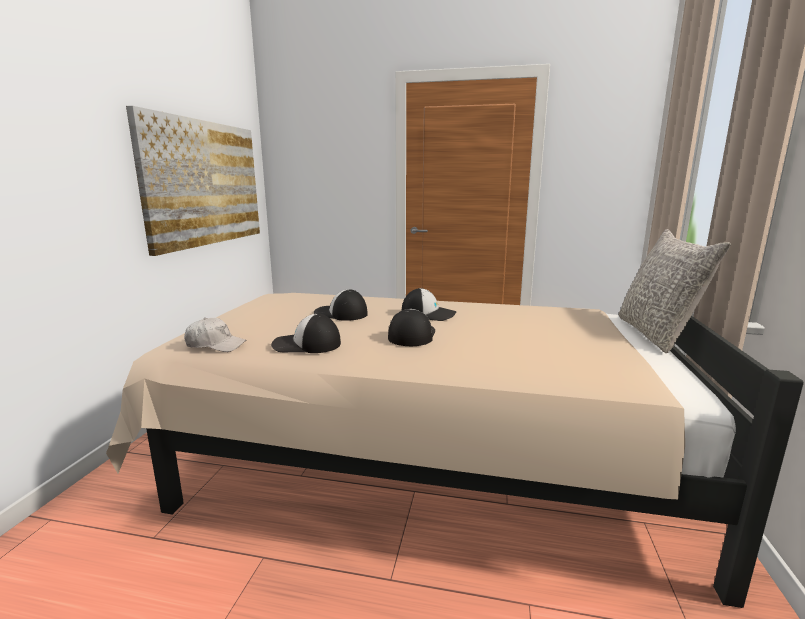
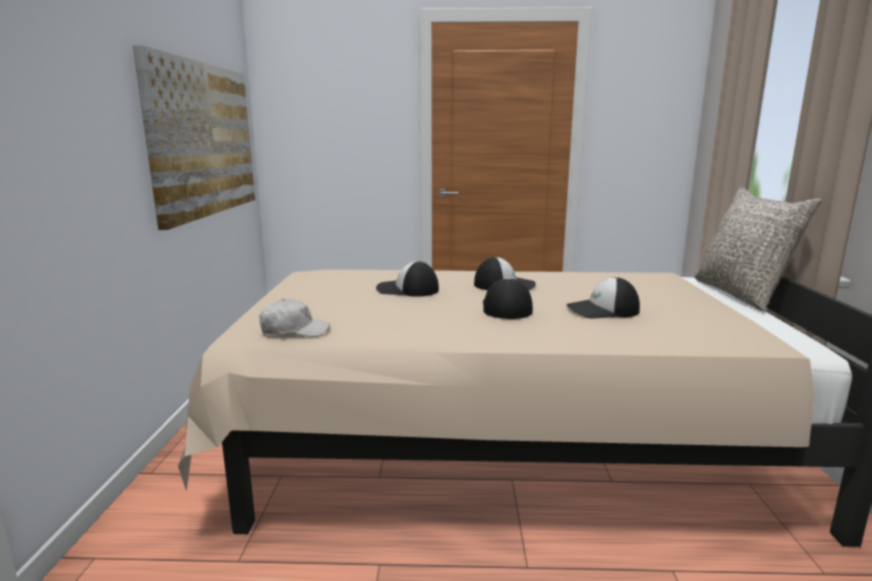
camera: 10 degrees left, 0 degrees up
(306, 345) = (400, 324): cap -> cap (602, 310)

